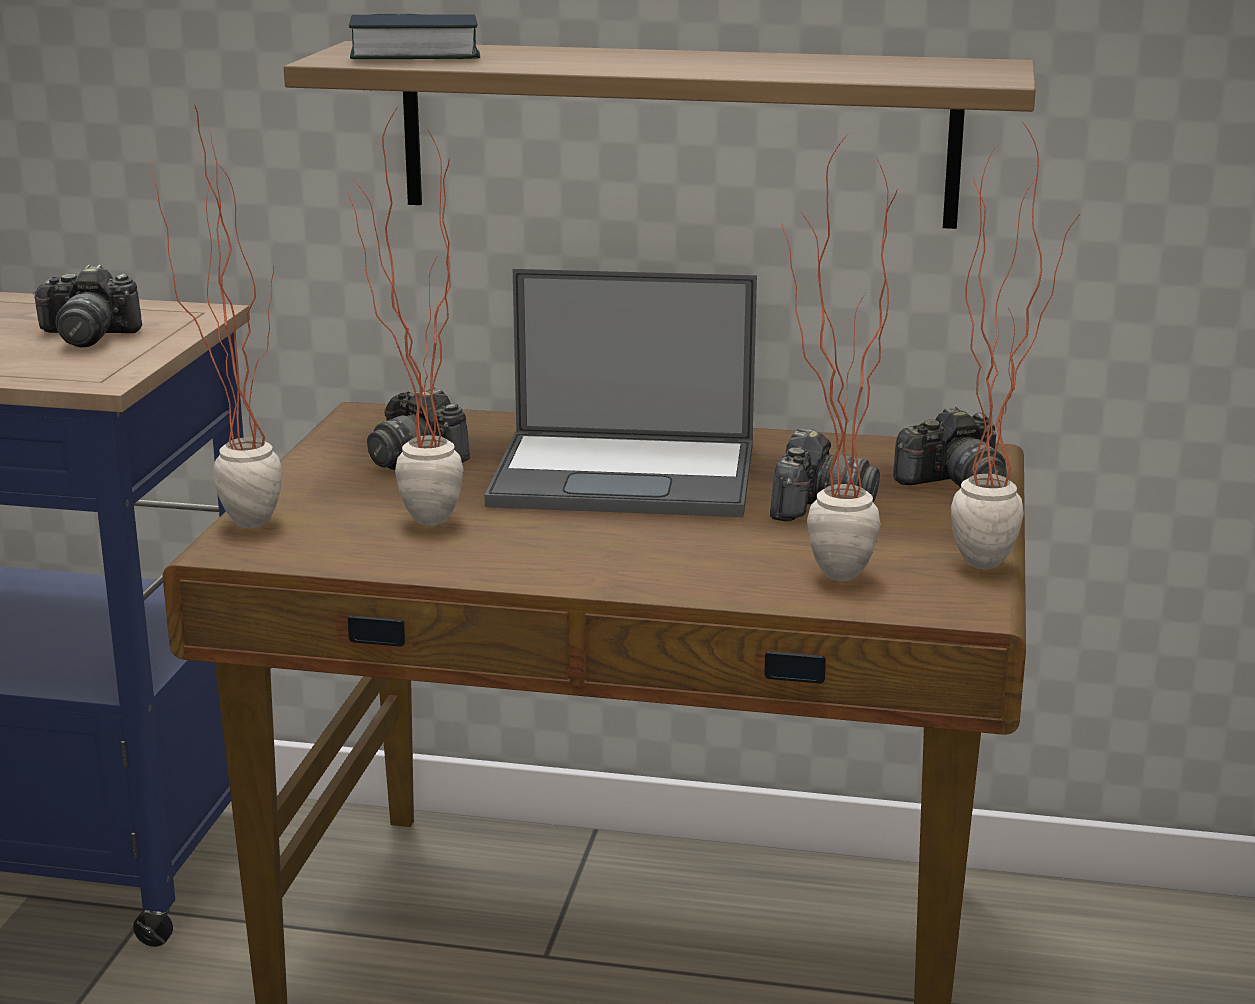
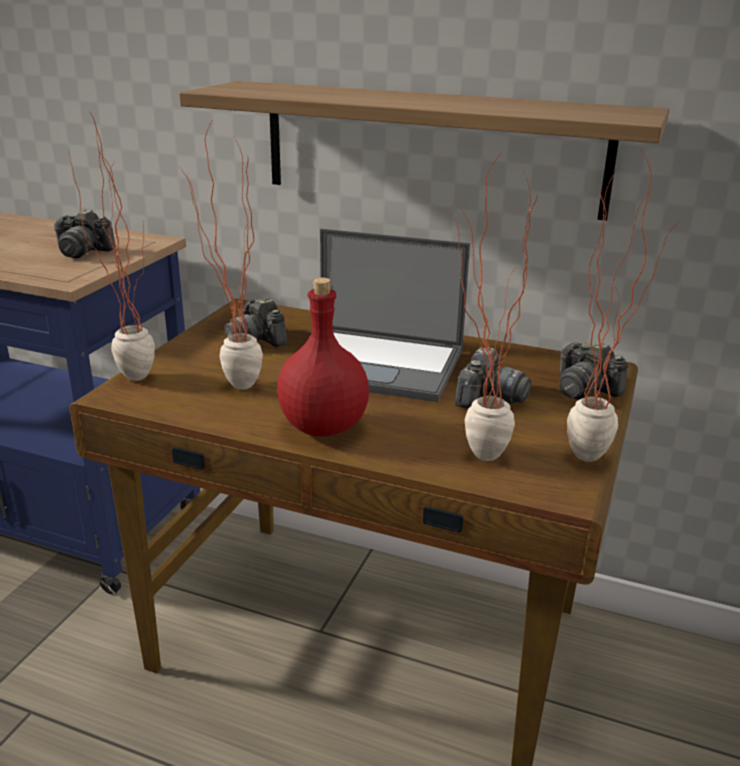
camera: 10 degrees right, 5 degrees up
(414, 54) = (266, 89): book -> none
(587, 563) = (323, 428): none -> red bottle
(954, 483) = (584, 389): camera -> camera turned 60 degrees clockwise

